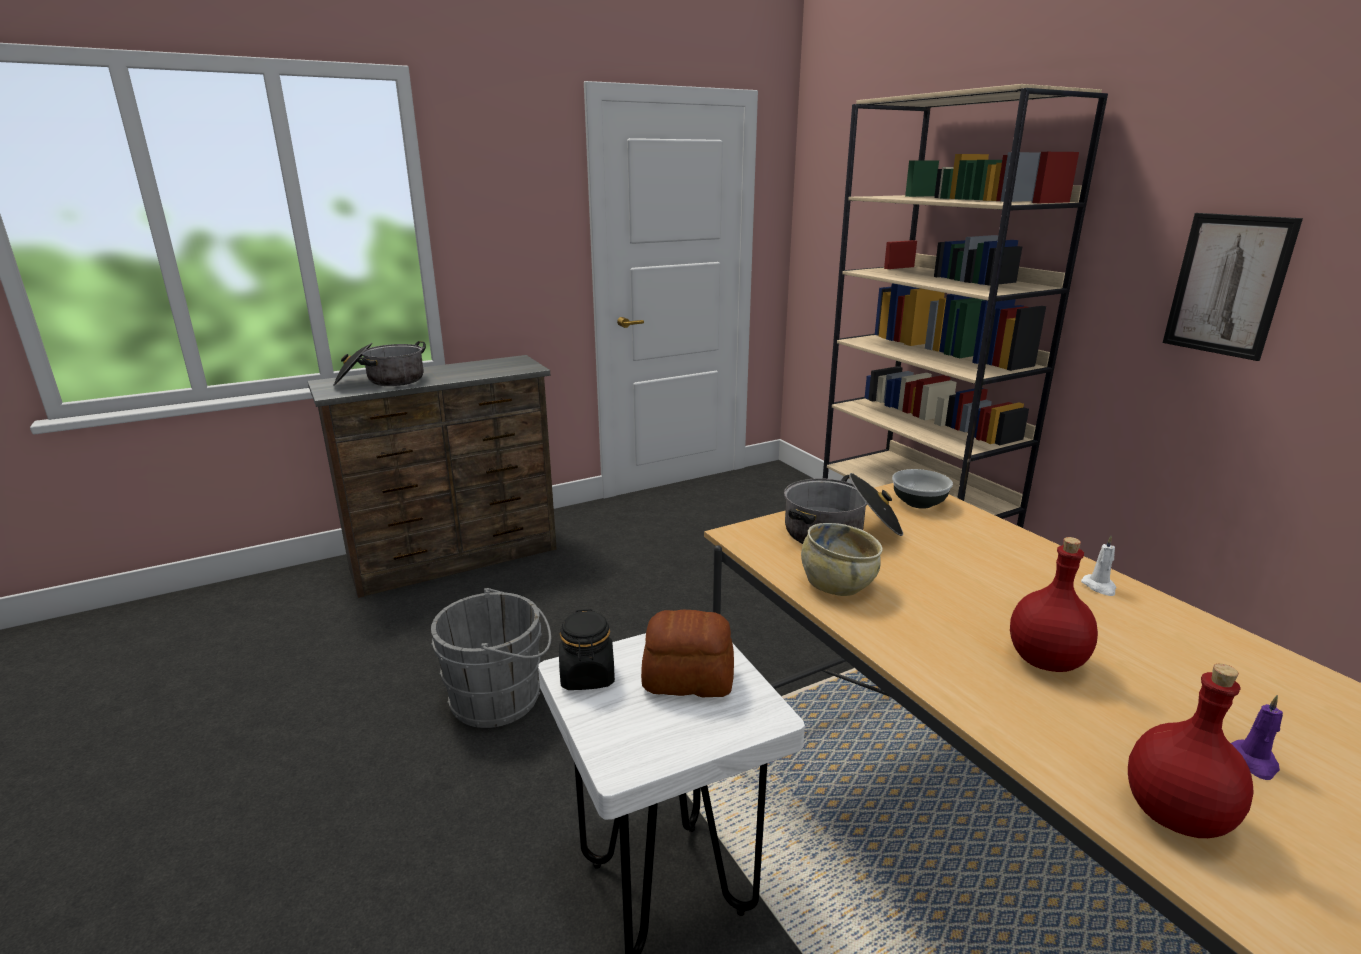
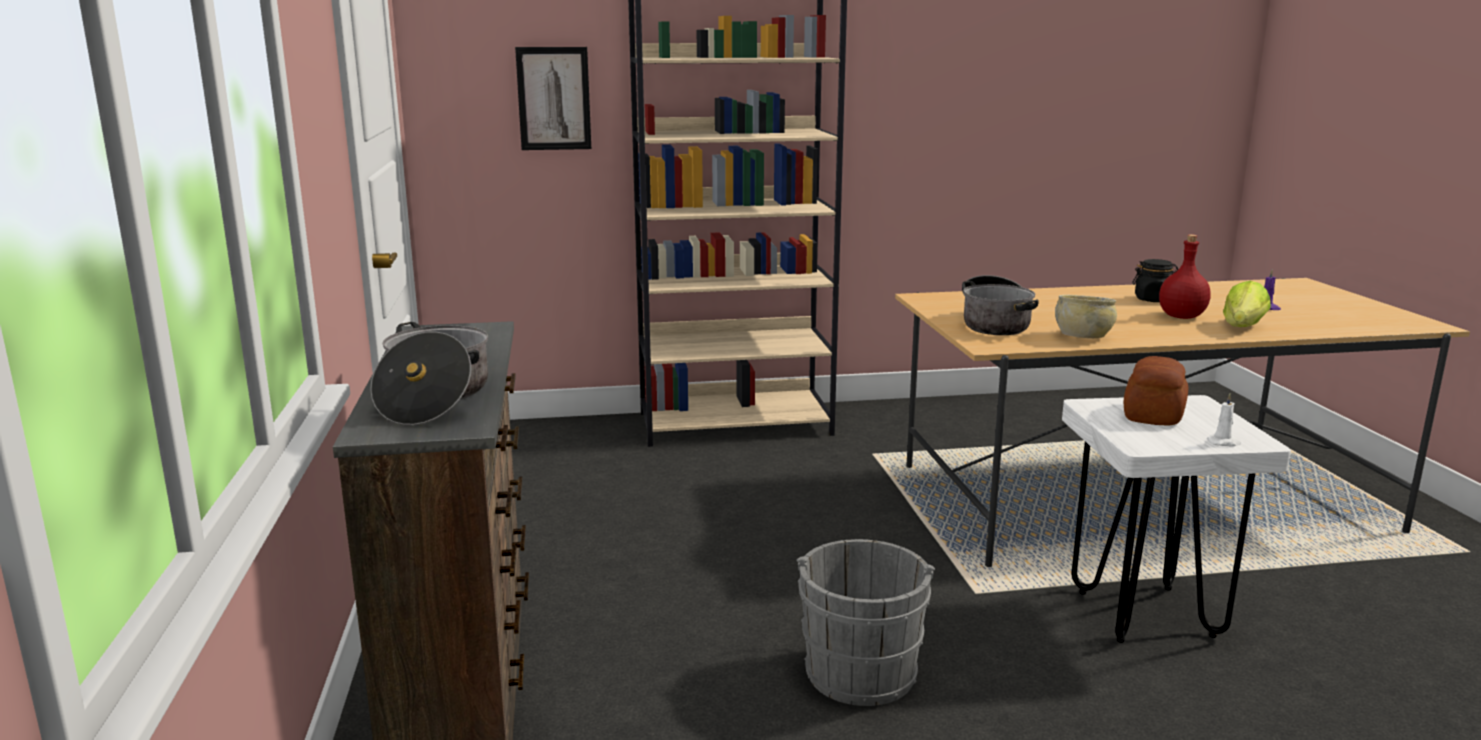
camera: 70 degrees left, 5 degrees down
(587, 676) = (1150, 441): black jar -> black jar (1153, 299)
(918, 503) = (948, 300): bowl -> none
(1049, 721) = (1242, 327): none -> lettuce
(1099, 587) = (1094, 293): white candle -> white candle (1224, 443)
(1177, 816) = (1312, 325): red bottle -> none
(1227, 285) = (932, 108): picture -> picture (554, 98)

